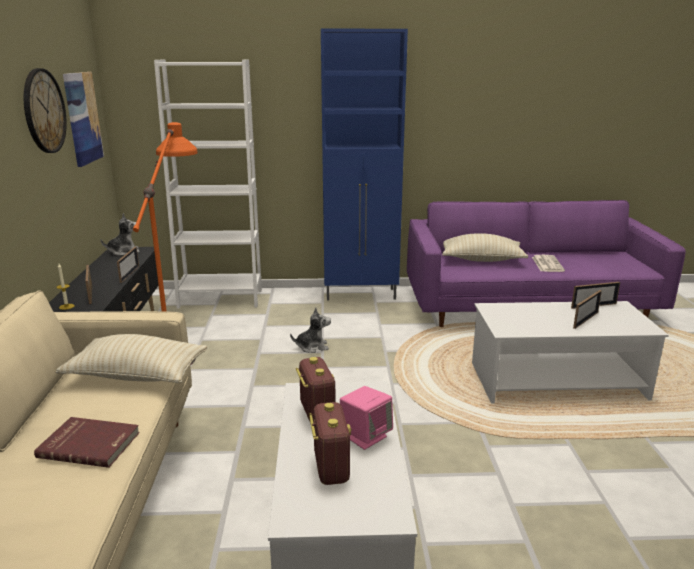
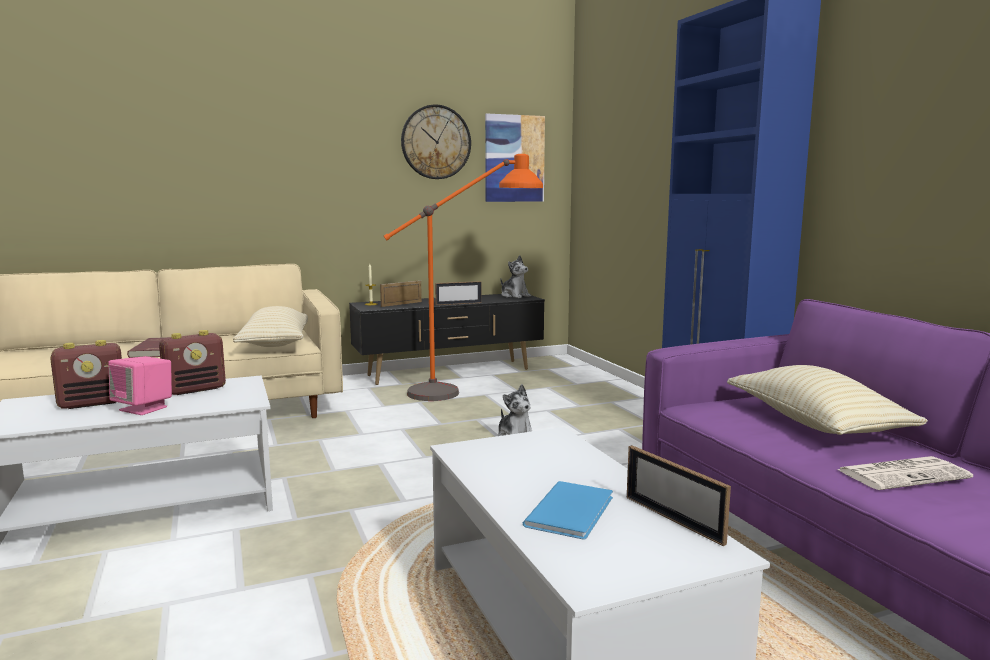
camera: 70 degrees right, 10 degrees down
(220, 299) = (592, 383): white bookcase -> none
(585, 320) = (573, 510): picture frame -> blue book

